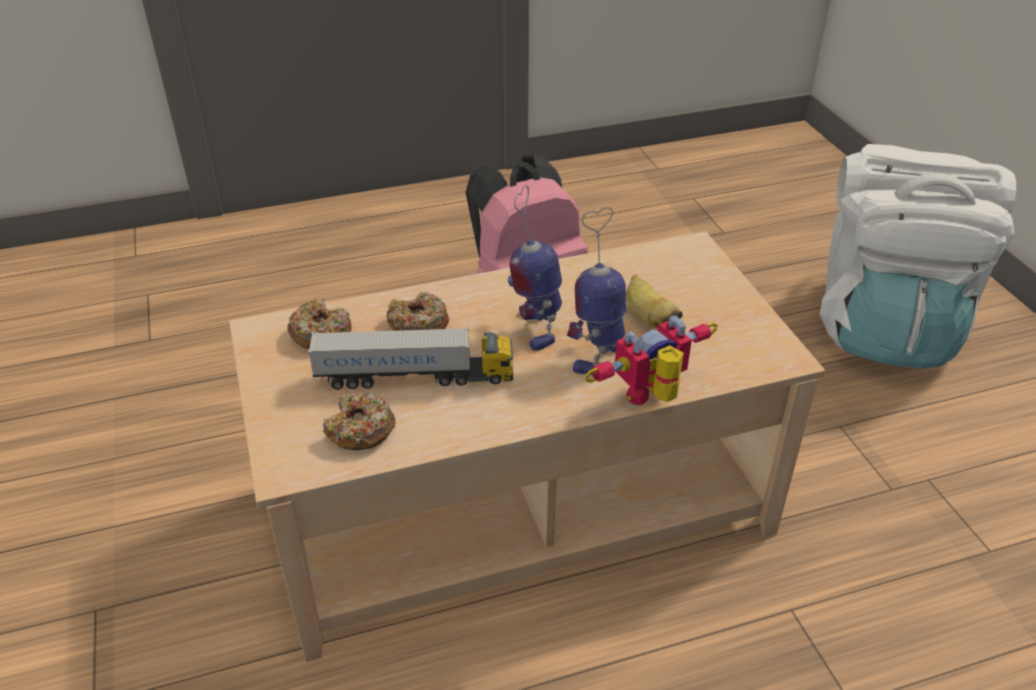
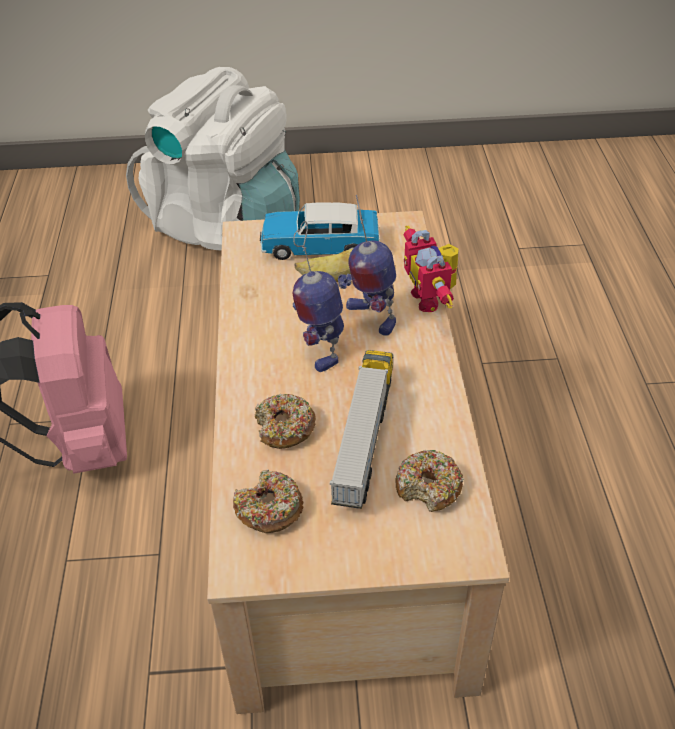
camera: 75 degrees left, 5 degrees up
(534, 328) = (320, 348): toy robot -> toy robot turned 75 degrees clockwise
(702, 300) = (320, 246): none -> toy car

